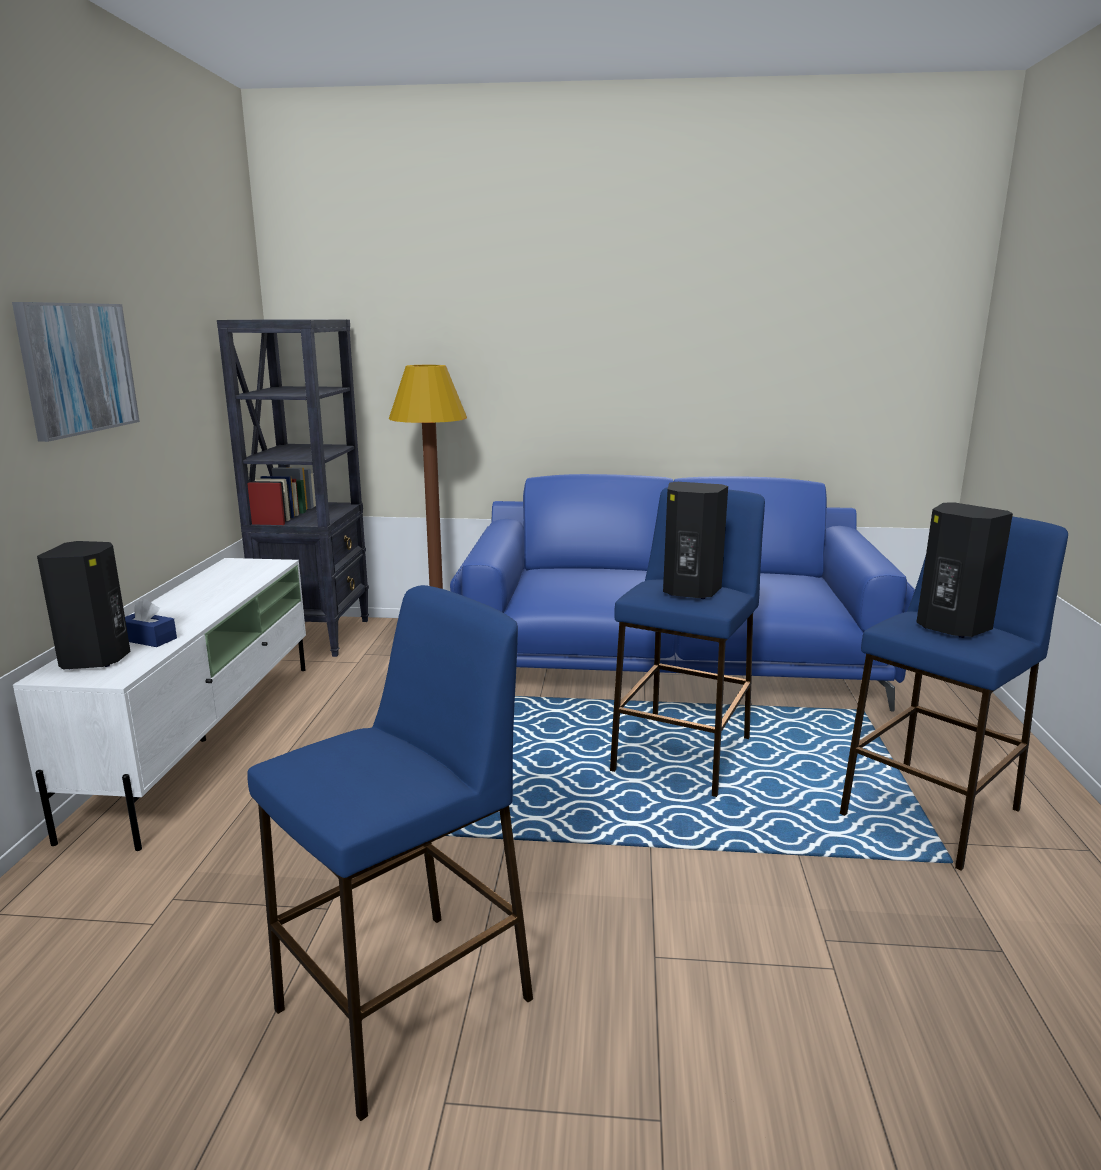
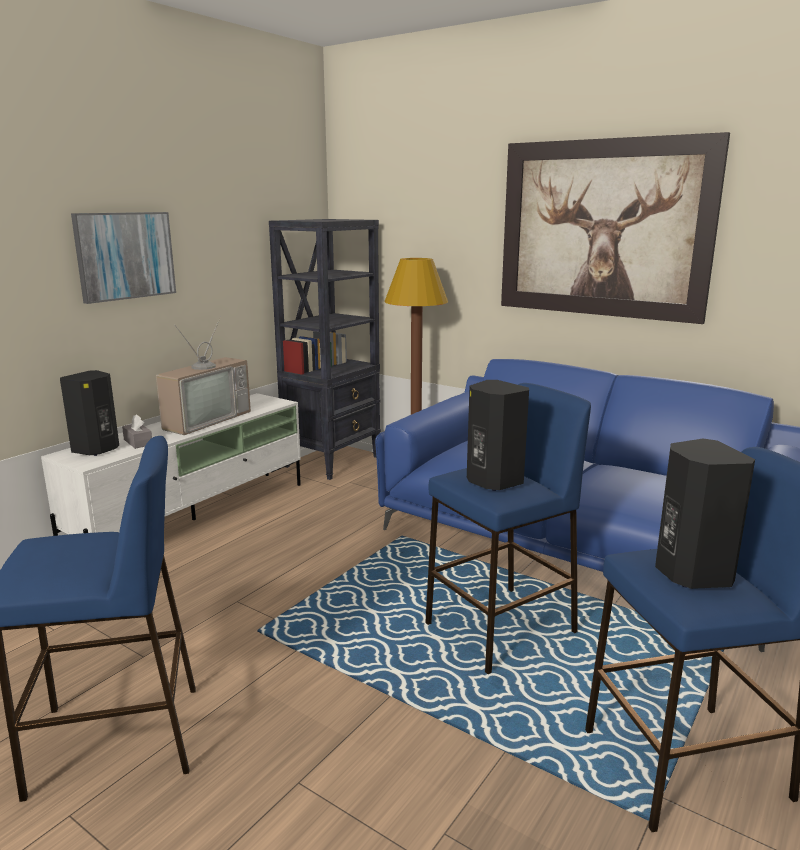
camera: 30 degrees right, 0 degrees up
(148, 639) = (138, 442): blue tissue box -> grey tissue box
(201, 597) = (204, 419): none -> television
(639, 325) = (603, 229): none -> picture

